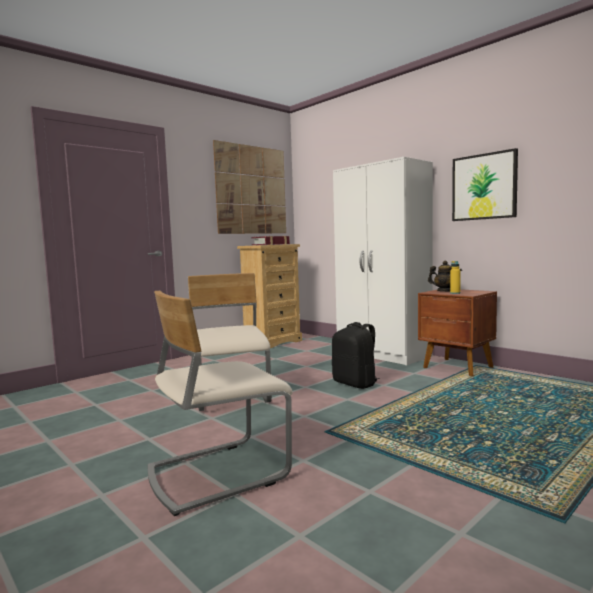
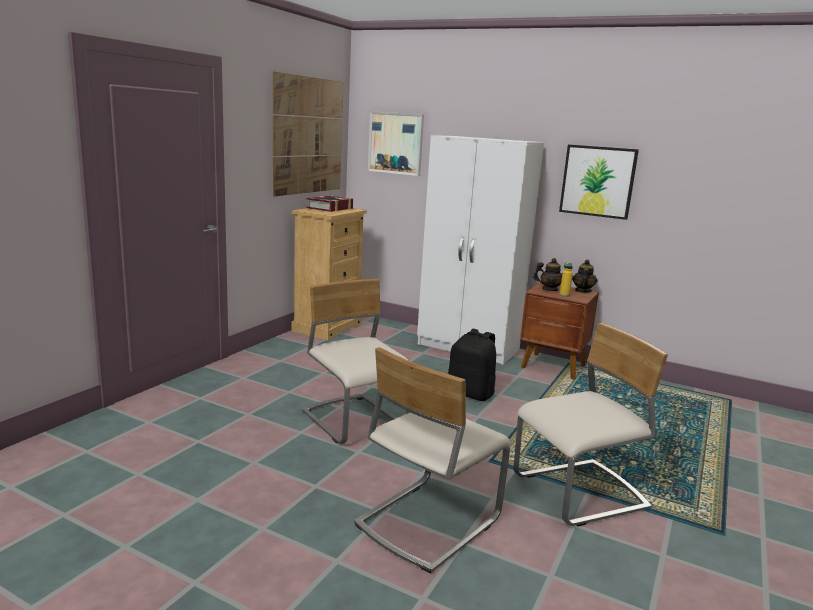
camera: 20 degrees left, 10 degrees up
(324, 190) = (396, 143): none -> picture
(401, 465) = (580, 494): none -> beige chair
(479, 291) = (582, 291): none -> teapot

